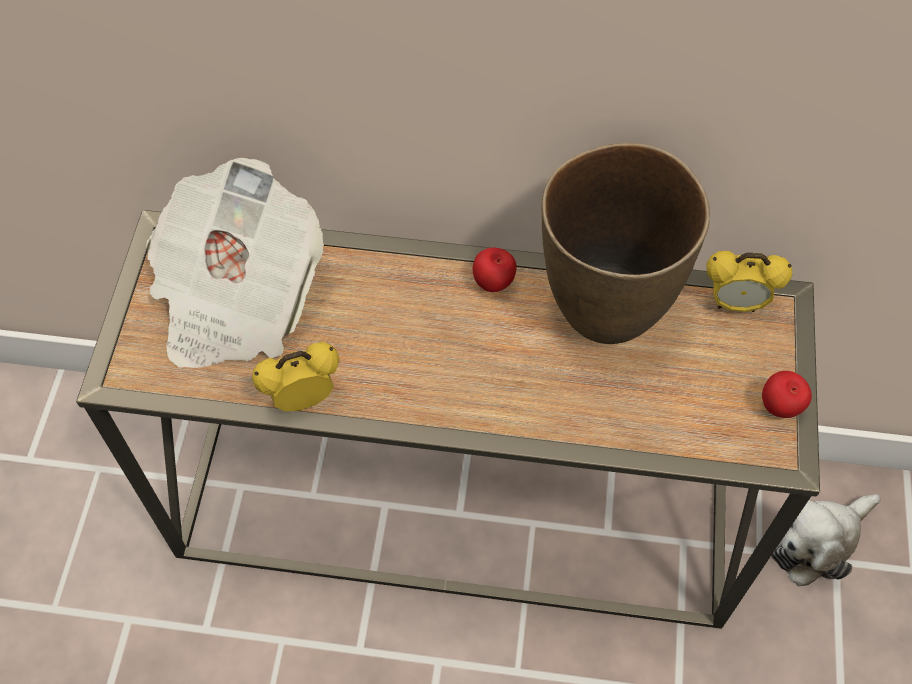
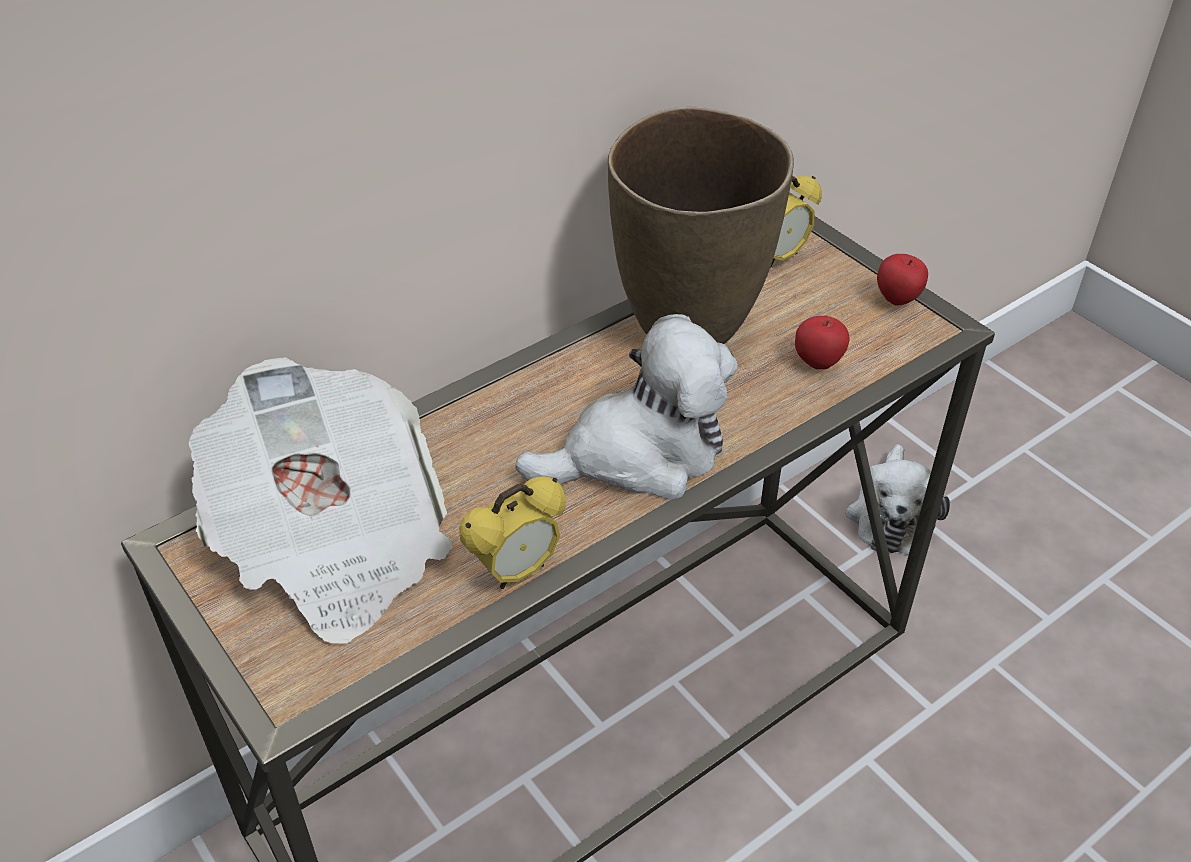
camera: 45 degrees left, 15 degrees down
(303, 399) = (517, 571): alarm clock -> alarm clock turned 150 degrees counterclockwise
(459, 380) = (638, 454): none -> plush toy
(494, 283) = (573, 365): apple -> apple (818, 363)

